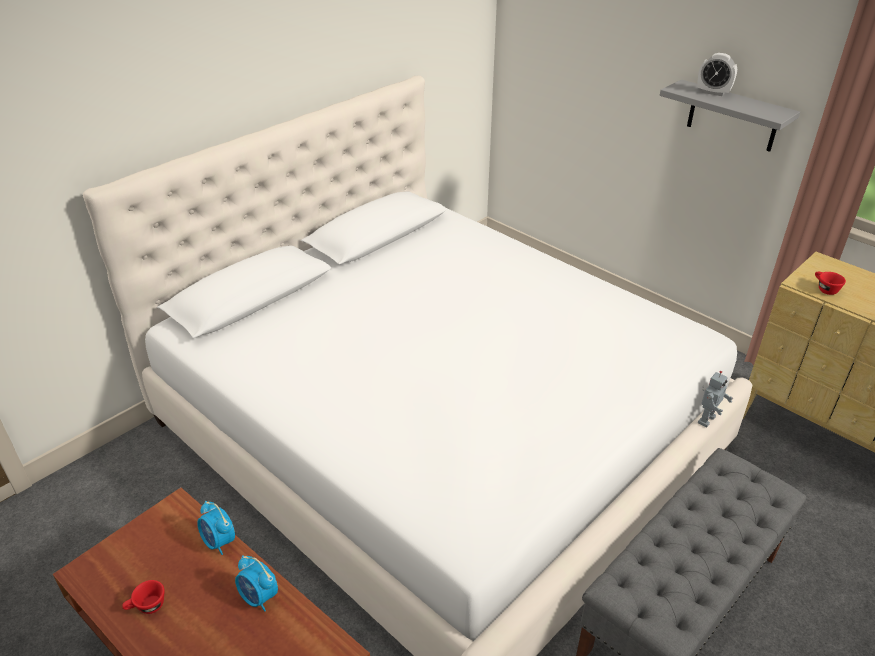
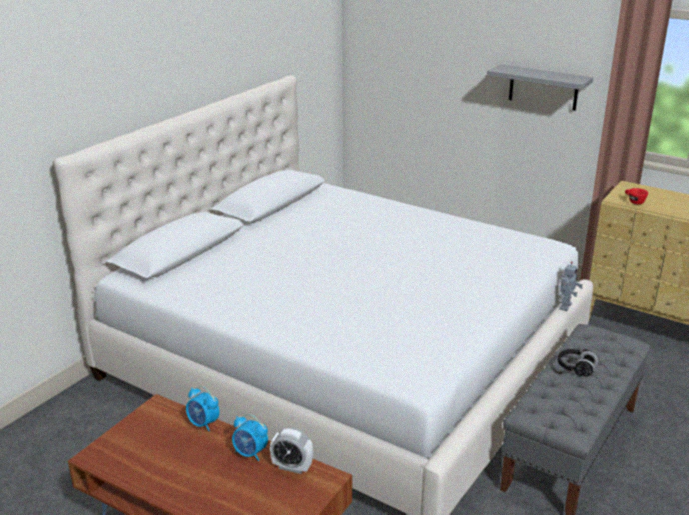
camera: 10 degrees left, 10 degrees down
(147, 607) = (159, 470): red cup -> none
(697, 524) = (576, 369): none -> black headphones
(713, 92) = (526, 70): alarm clock -> alarm clock (292, 467)

